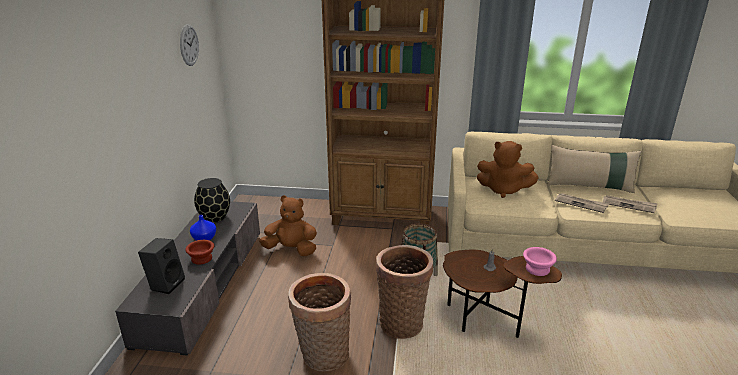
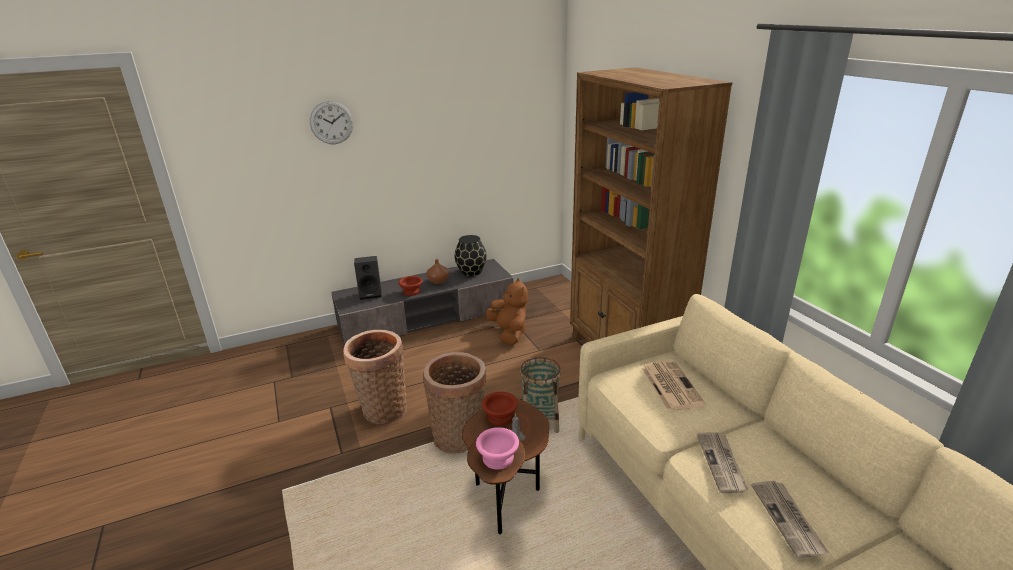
camera: 60 degrees right, 0 degrees up
(189, 45) = (501, 112): wall clock -> wall clock (331, 122)
(205, 238) = (438, 281): blue vase -> brown vase
(462, 267) = (500, 416): none -> brown bowl
(503, 190) = (670, 385): brown plush toy -> newspaper
(589, 186) = (797, 462): beige pillow -> none

